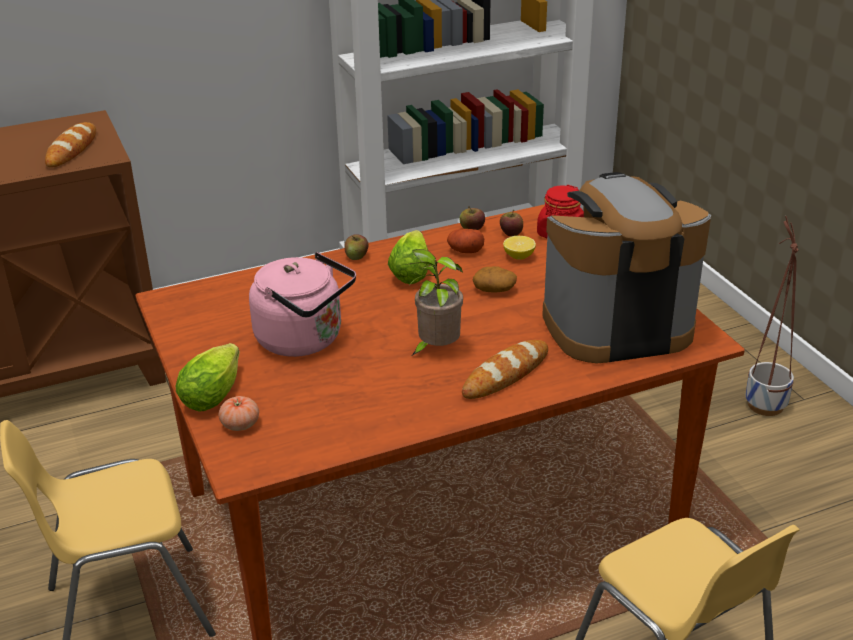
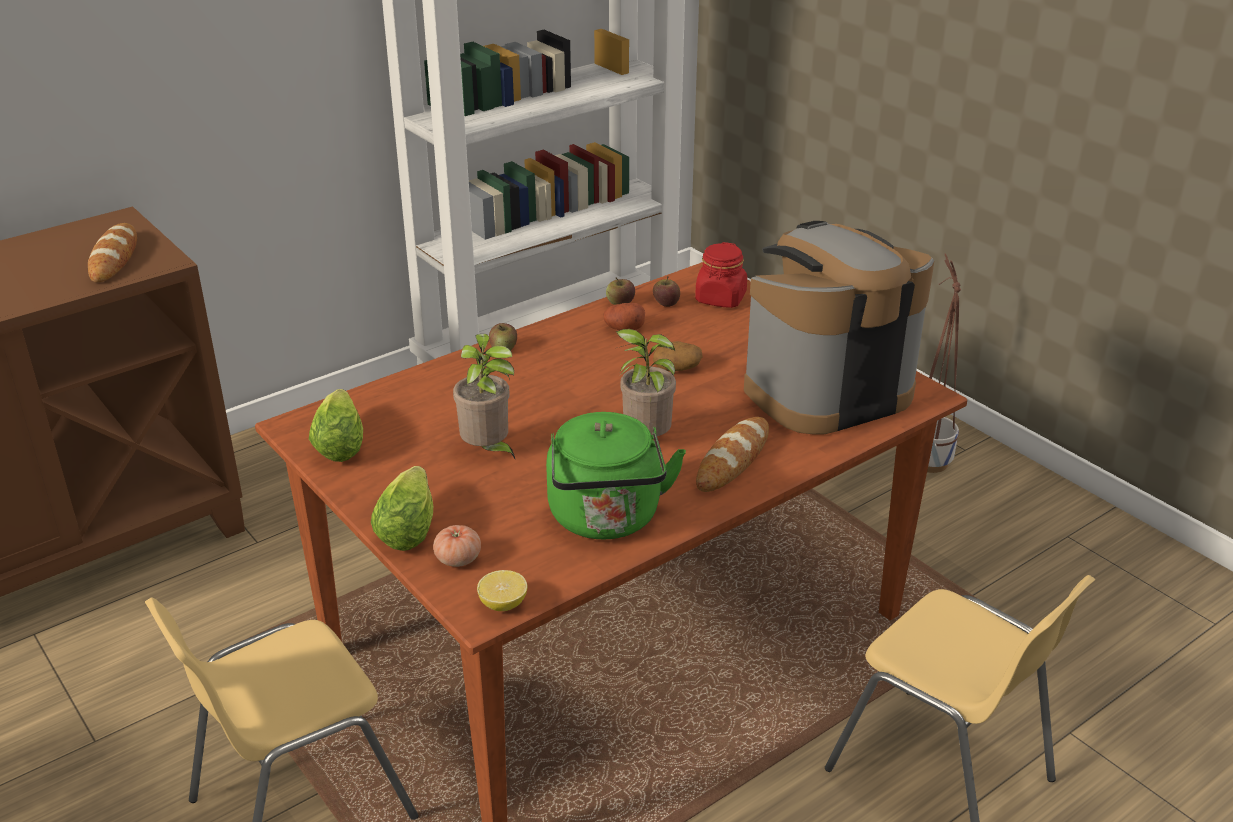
camera: 15 degrees left, 0 degrees up
(304, 340) = (488, 451): pink kettle -> potted plant
(375, 410) = (606, 519): none -> green kettle
(412, 270) = (574, 357): lettuce -> lettuce (341, 441)
(519, 256) = (687, 328): lemon -> lemon (503, 604)

